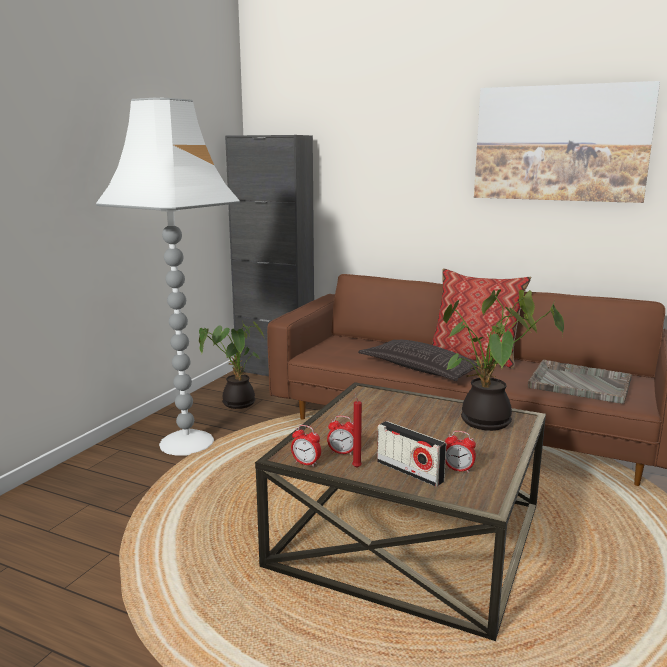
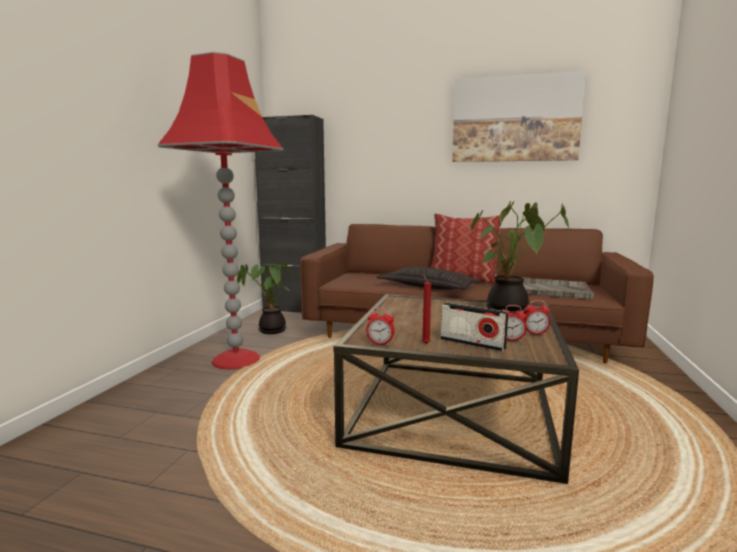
camera: 10 degrees left, 5 degrees down
(188, 443) = (237, 360): white floor lamp -> red floor lamp
(342, 452) = (406, 335): alarm clock -> alarm clock (535, 333)

